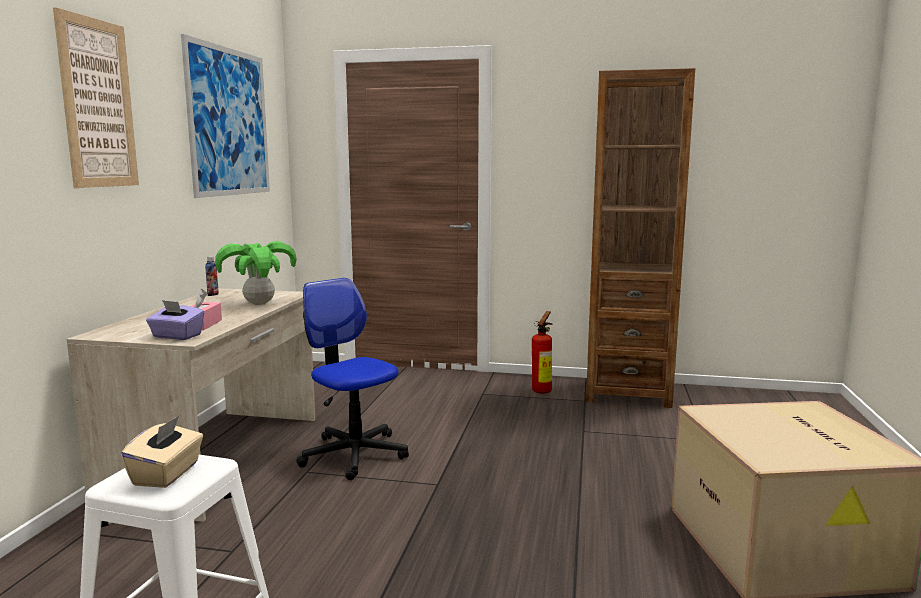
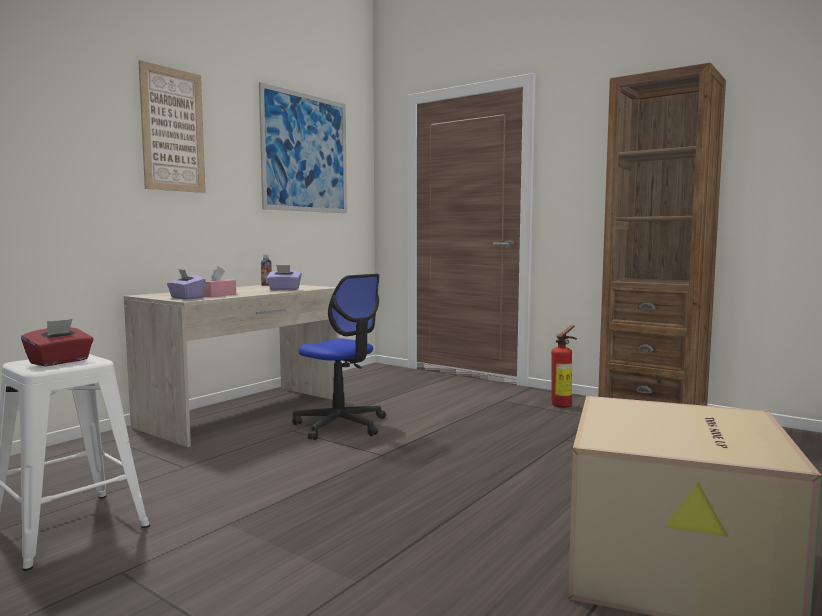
camera: 25 degrees right, 5 degrees down
(167, 474) = (60, 362): beige tissue box -> red tissue box
(259, 303) = (284, 289): potted plant -> purple tissue box
(354, 454) = (340, 425): office chair -> office chair turned 150 degrees clockwise

